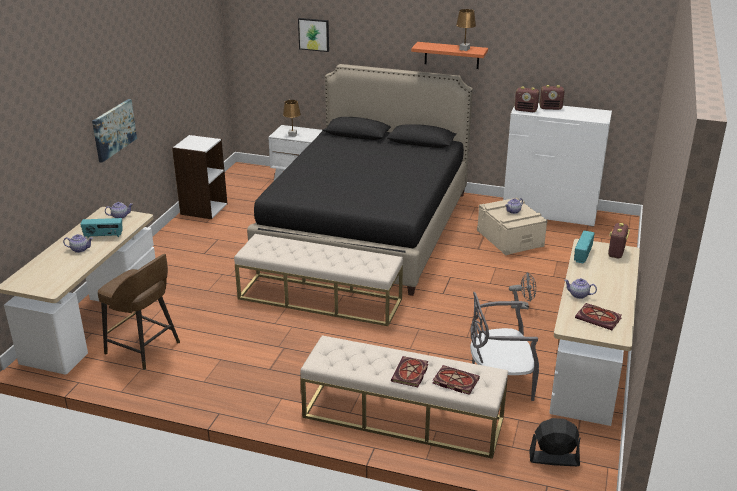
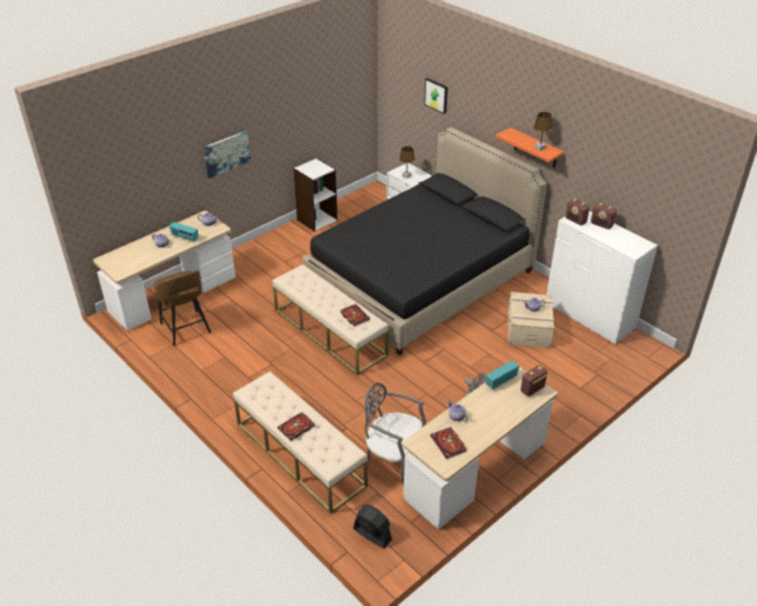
camera: 30 degrees right, 10 degrees up
(454, 381) = (319, 447): book -> book (353, 316)

